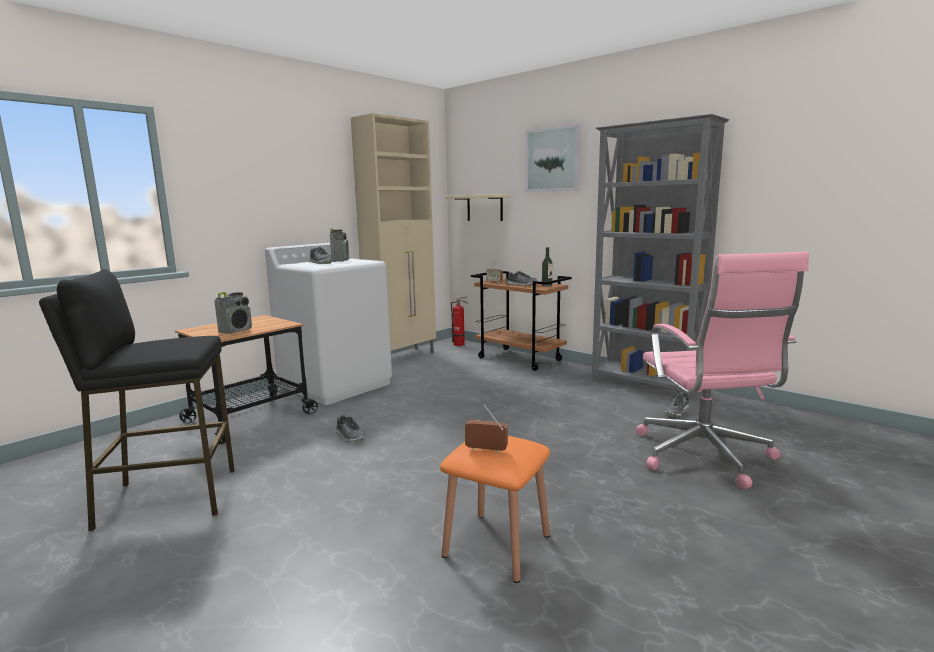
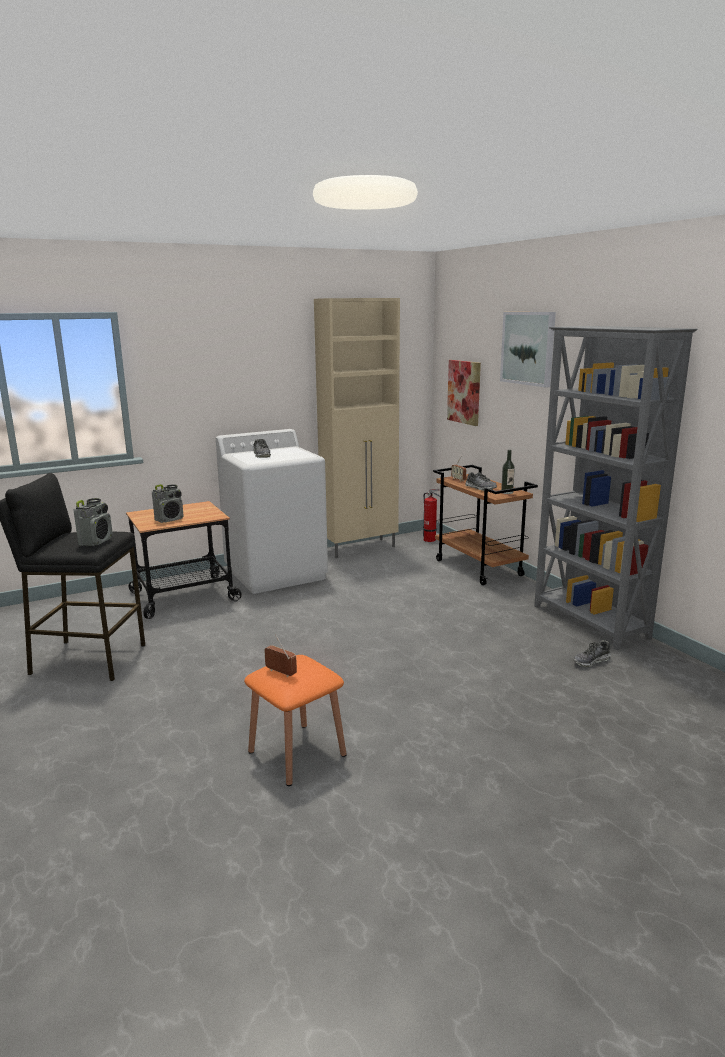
camera: 20 degrees right, 5 degrees up
(340, 260) = (285, 452): radio -> radio (96, 541)
(350, 437) = (252, 630): shoe -> none
(484, 208) = (464, 392): beige shelf -> picture
(704, 456) = (566, 715): pink office chair -> none

